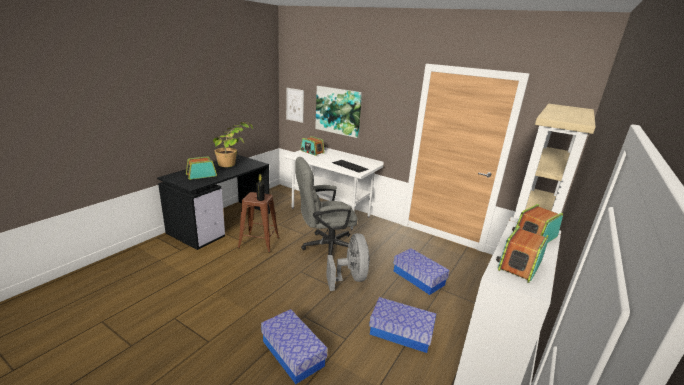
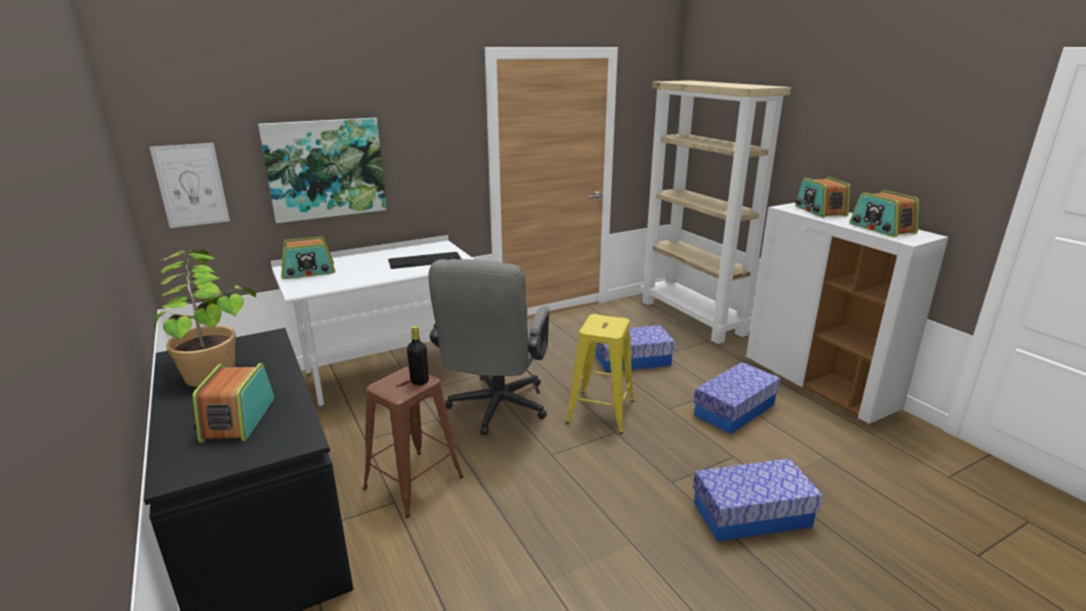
camera: 60 degrees left, 0 degrees up
(350, 278) = (601, 411): grey fan -> yellow stool

